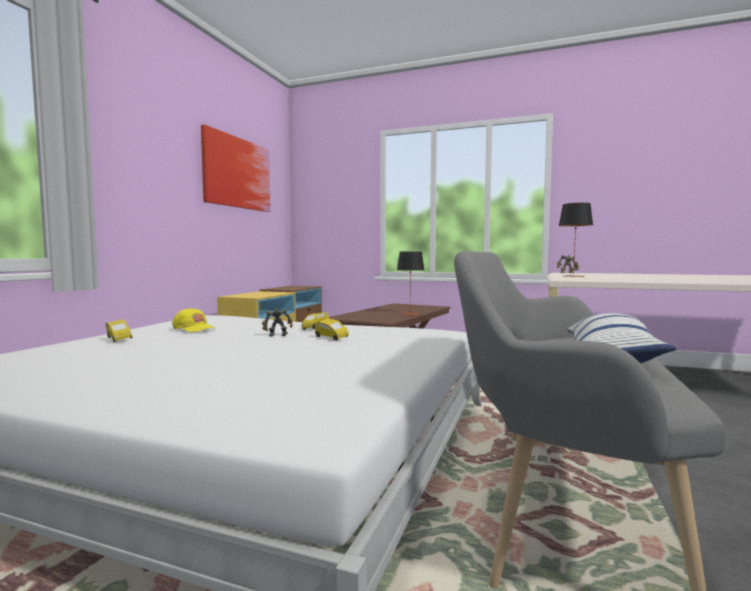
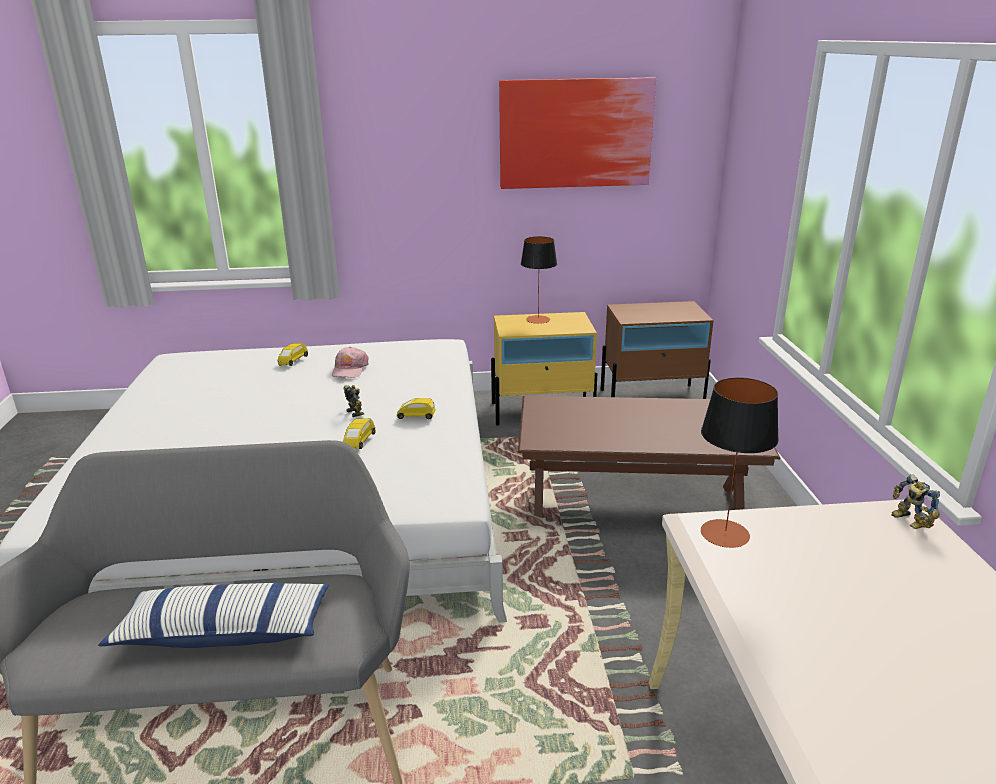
camera: 65 degrees right, 20 degrees up
(194, 328) = (349, 369): yellow cap -> pink cap
(410, 314) = (628, 442): table lamp -> table lamp (538, 319)

